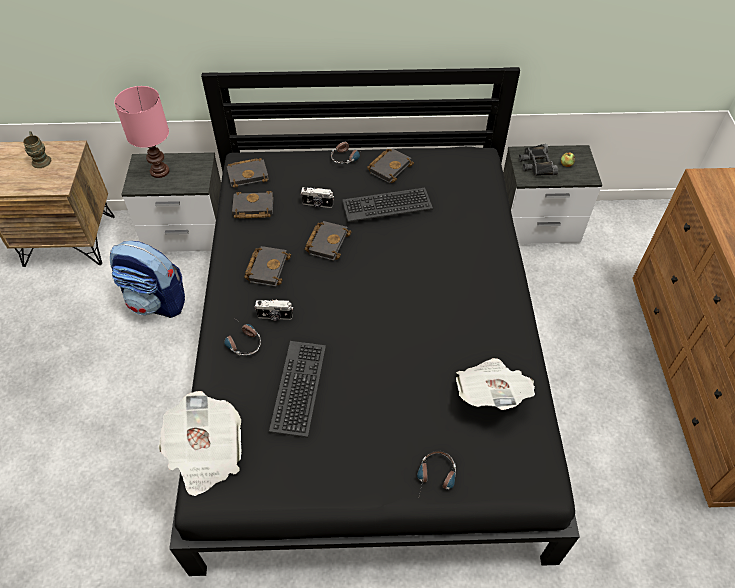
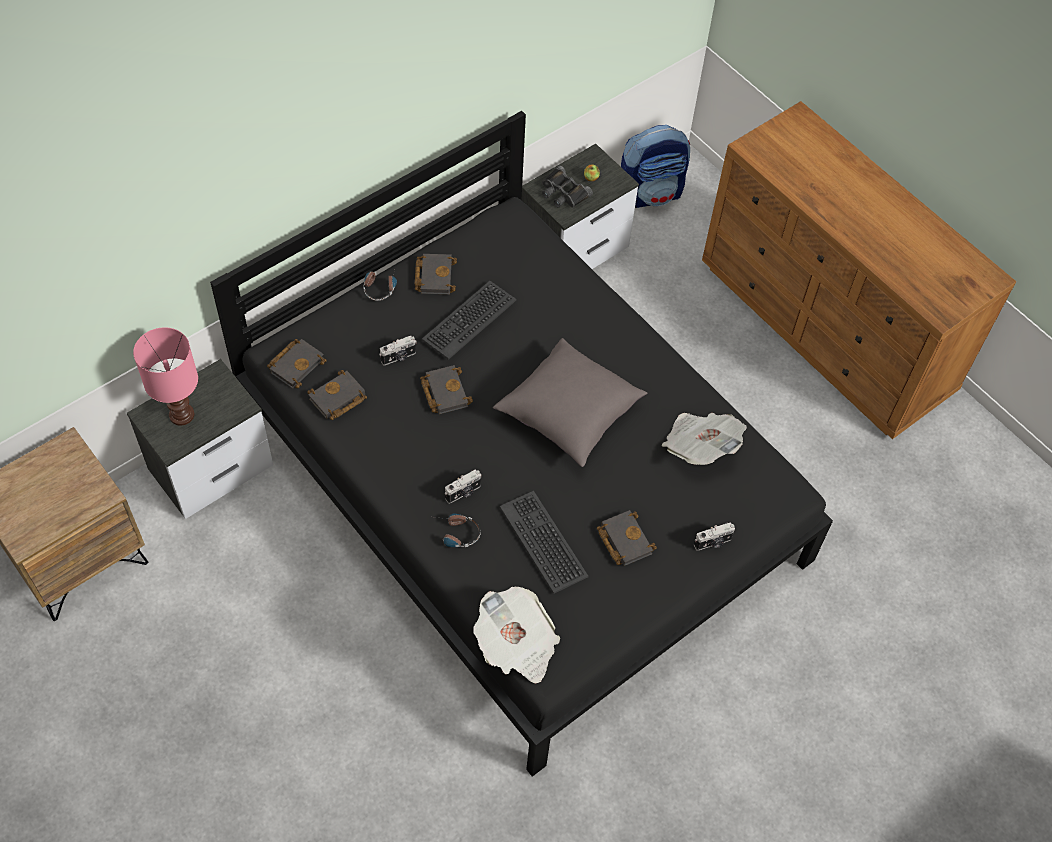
camera: 40 degrees left, 5 degrees up
(41, 159) = (45, 478): brown mug -> none
(157, 302) = (255, 563): backpack -> backpack (650, 194)
(267, 267) = (411, 451): black book -> black book (623, 540)
(404, 307) = (569, 414): none -> grey pillow
(435, 479) = (713, 543): headphones -> camera

